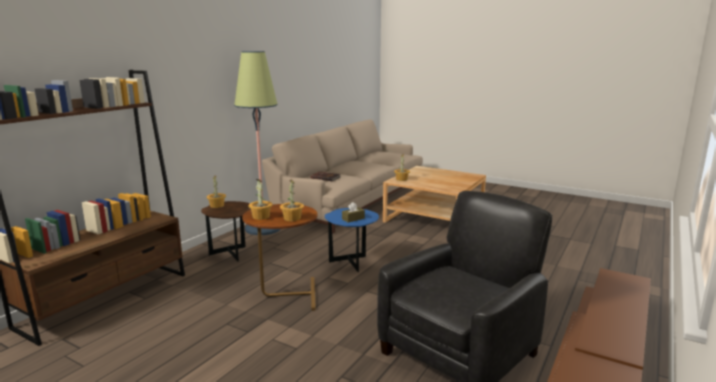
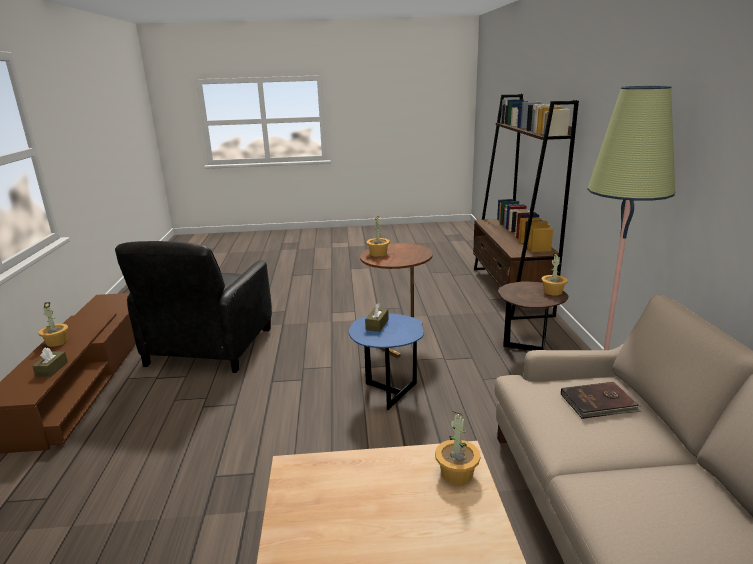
camera: 145 degrees right, 5 degrees up
(261, 216) = (405, 248): potted plant -> potted plant (57, 342)
(606, 290) = (52, 369): none -> brown tissue box

